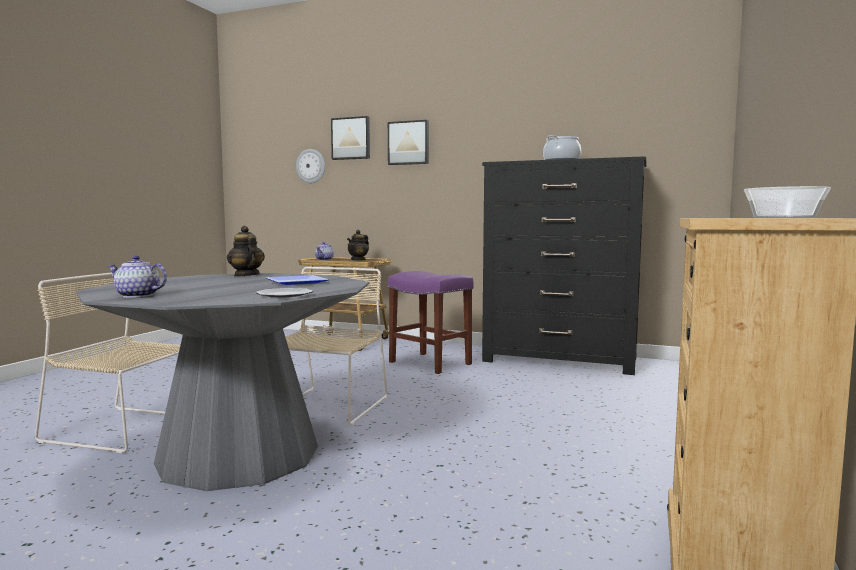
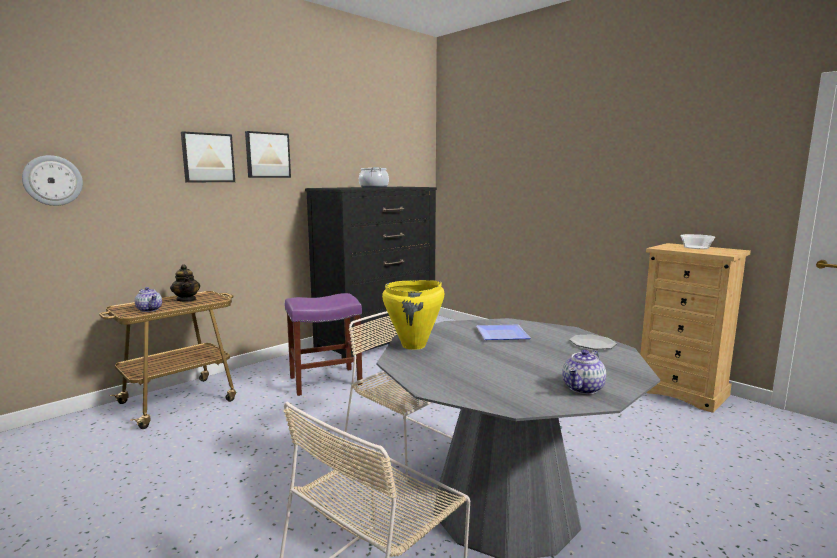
camera: 65 degrees left, 5 degrees up
(246, 275) = (414, 346): teapot -> yellow cooking pot
(351, 138) = (124, 146): picture -> picture (267, 155)

